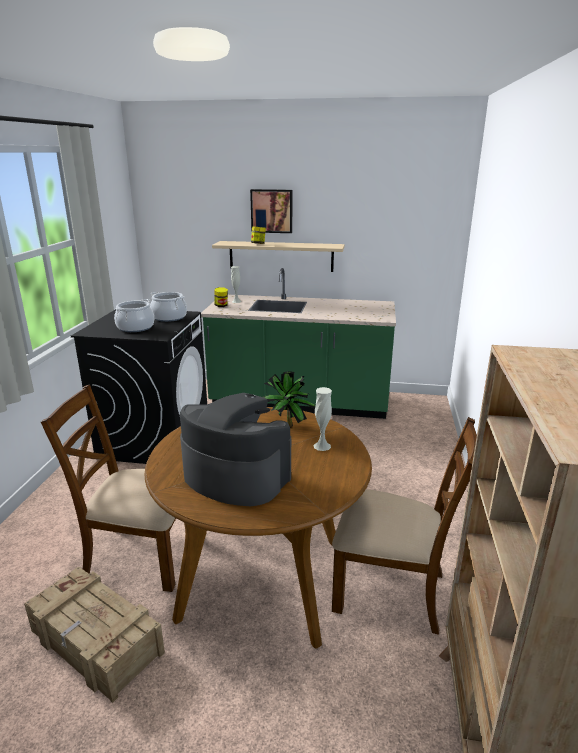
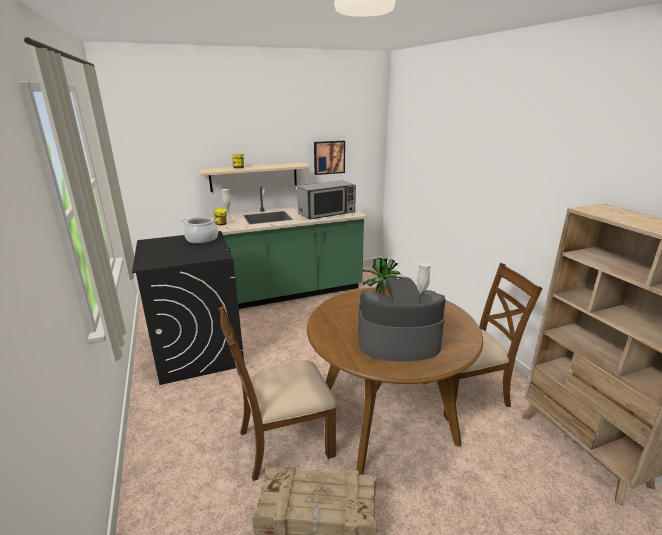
camera: 30 degrees left, 0 degrees up
(135, 327) = (185, 253): cooking pot -> none
(272, 211) = (243, 140): picture -> picture (329, 157)
(351, 312) = (327, 213): none -> microwave

